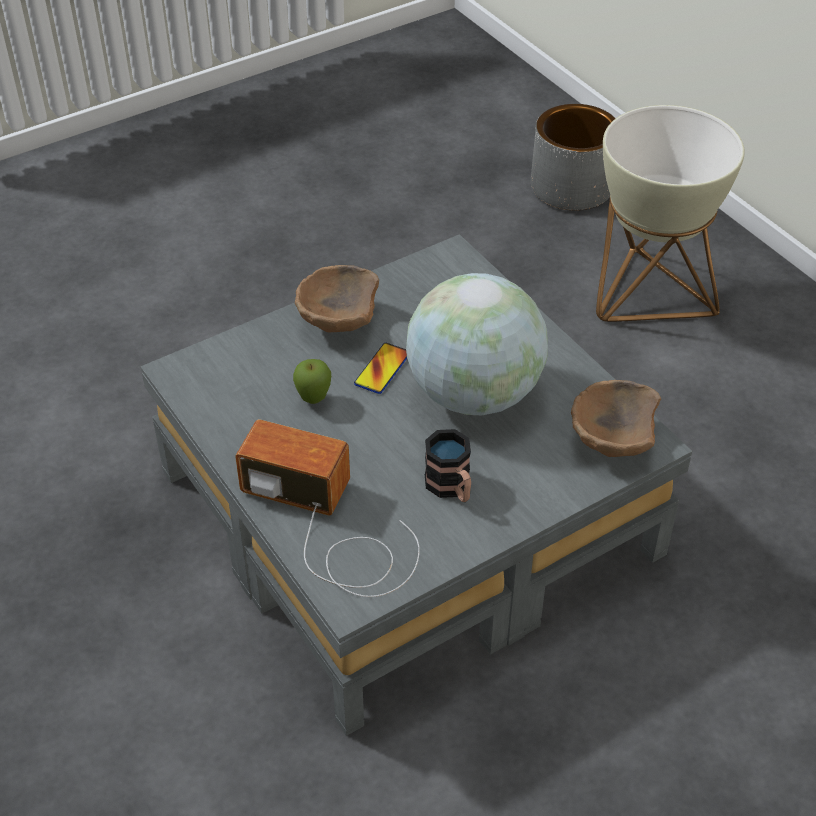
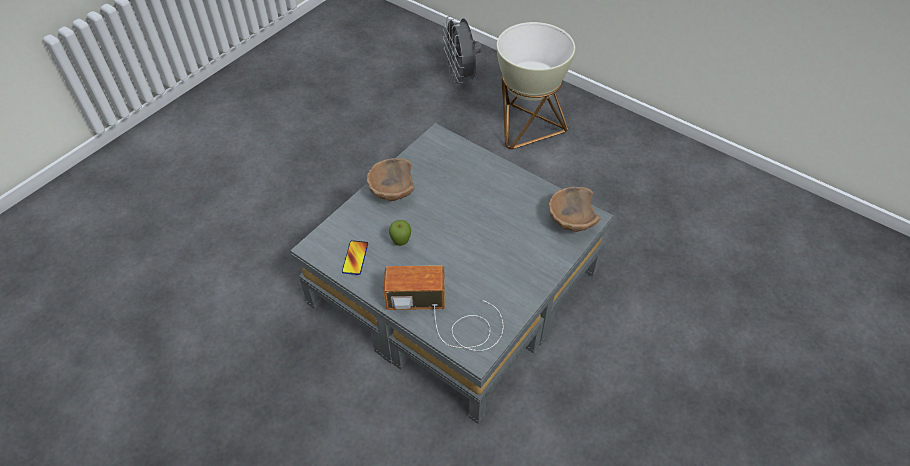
camera: 20 degrees left, 5 degrees up
(382, 369) = (430, 214): phone -> phone (355, 258)
(451, 488) = (500, 272): mug -> none
(473, 394) = (487, 215): globe -> none
(572, 189) = (461, 77): grey planter -> grey fan

